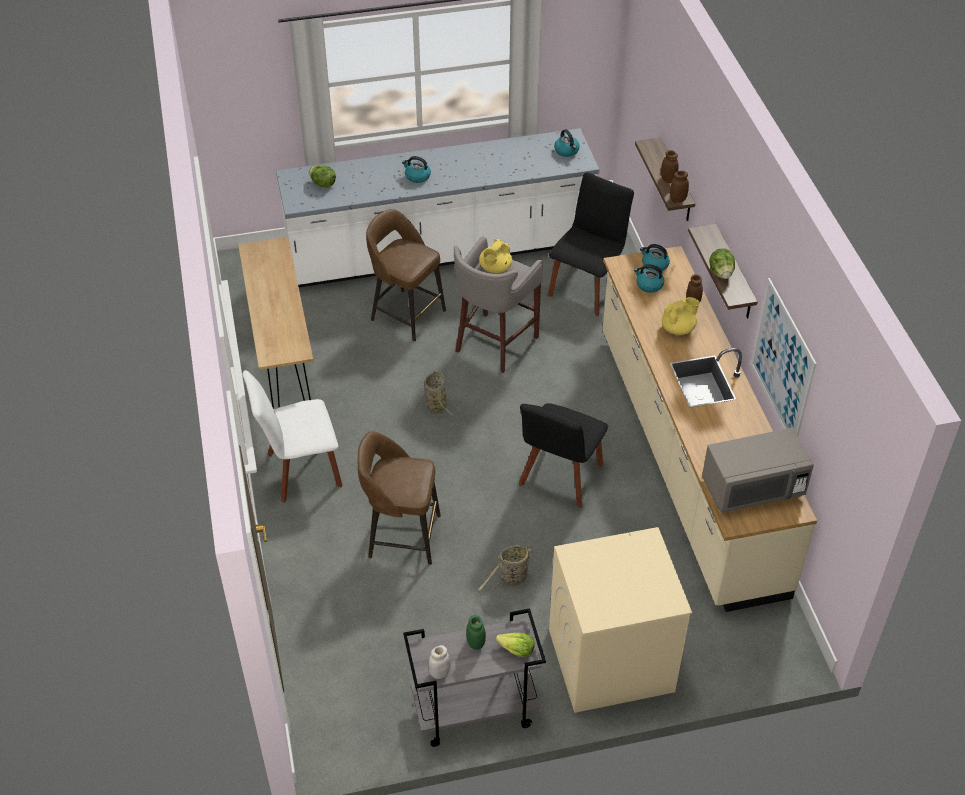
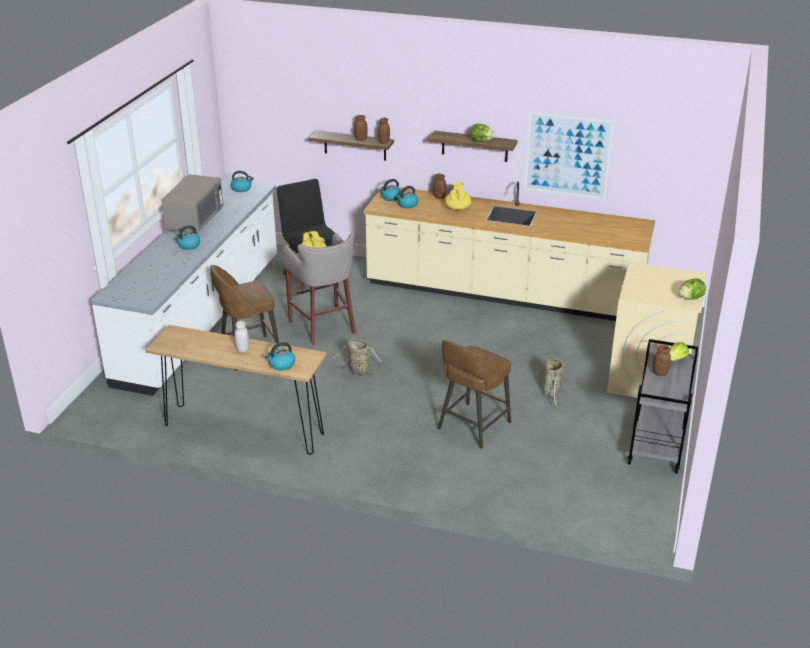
camera: 60 degrees left, 15 degrees down
(270, 339) = (281, 365): none -> kettle
(300, 471) = (362, 455): white chair -> none
(323, 184) = (140, 284): lettuce -> lettuce (690, 298)
(439, 673) = (677, 395): white jar -> white jar (242, 349)
(476, 643) = (660, 373): green jar -> brown jar
(559, 478) = (477, 344): black chair -> none
(752, 488) = (615, 229): grey microwave -> grey microwave (195, 221)

